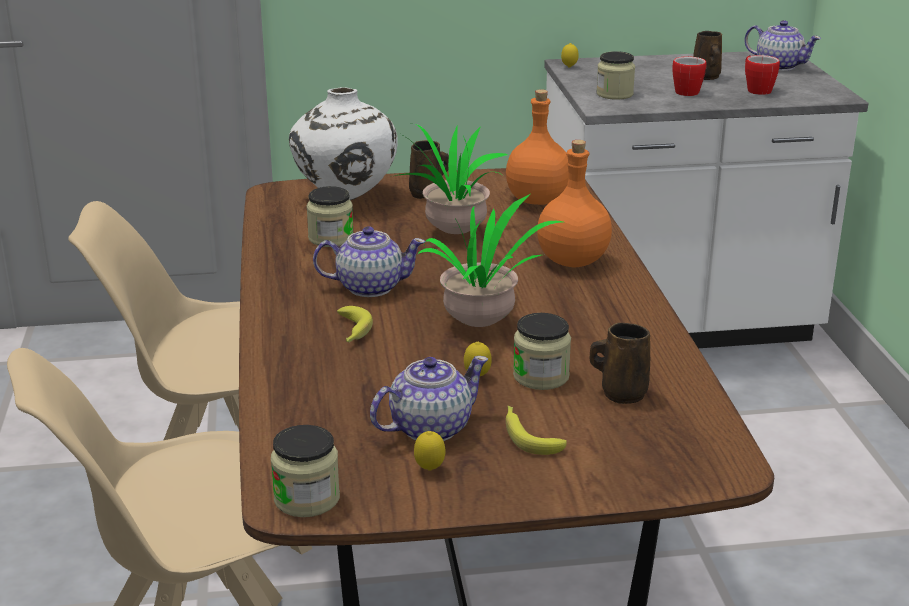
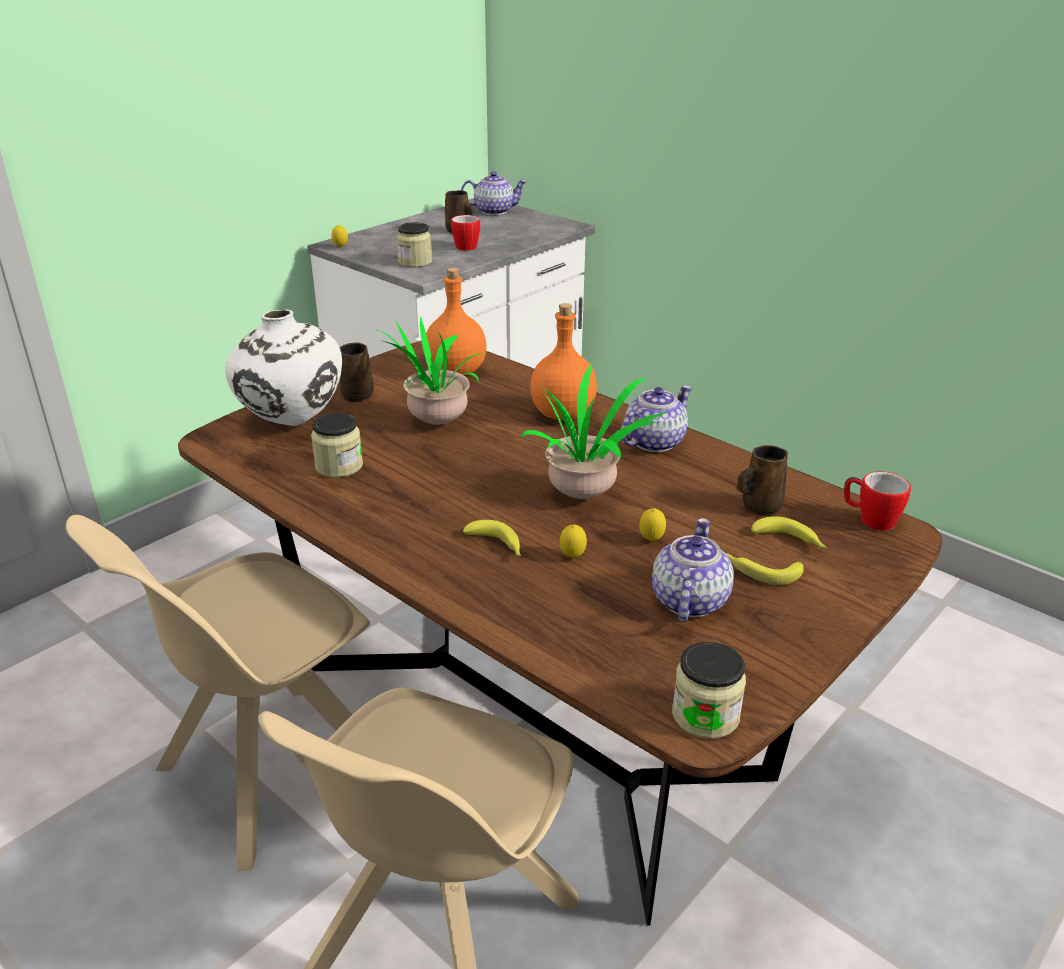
camera: 40 degrees left, 5 degrees up
(369, 287) = (445, 498): teapot -> teapot (653, 442)
(429, 470) = (745, 636): lemon -> lemon (572, 557)
(541, 376) = (691, 519): jar -> none
(599, 428) = (790, 541): none -> banana
(756, 90) = (509, 233): mug -> mug (870, 520)

